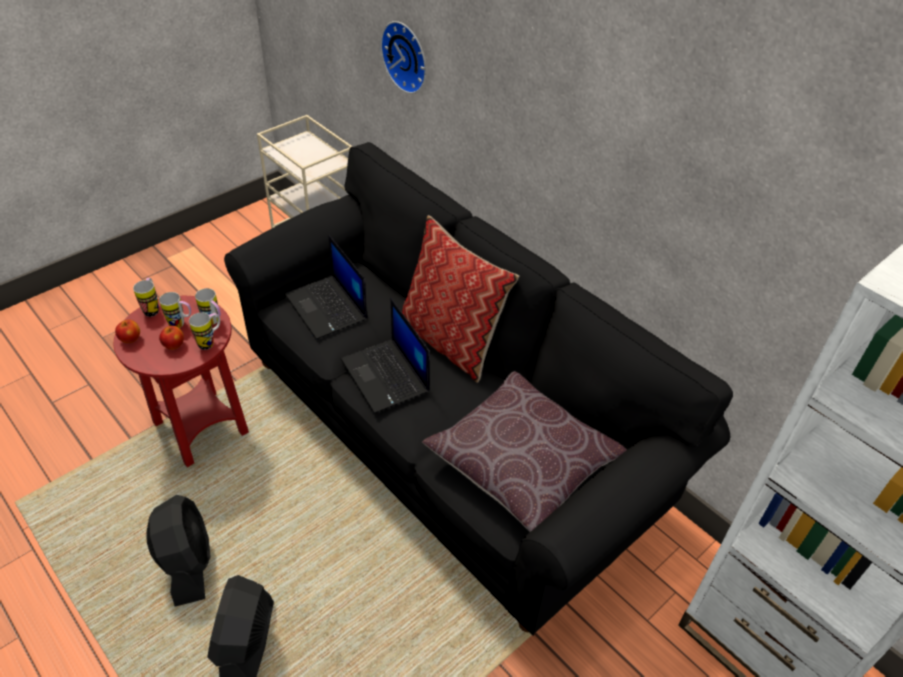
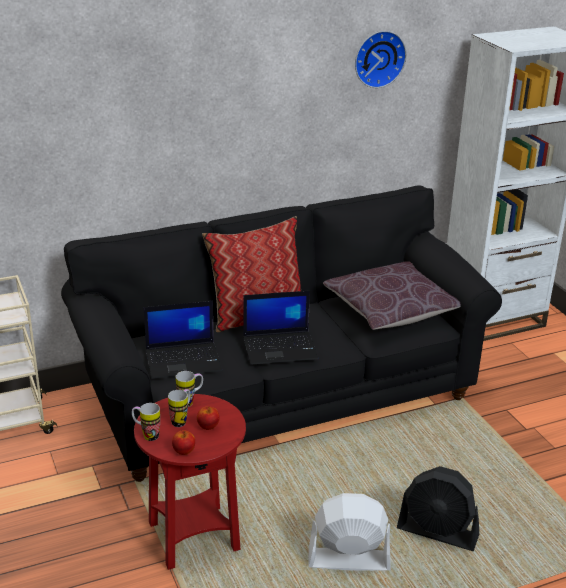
camera: 70 degrees left, 15 degrees down
(187, 563) = (348, 560): black fan -> white fan
(210, 342) = (216, 406): mug -> none
(407, 56) = (79, 147): wall clock -> wall clock (378, 58)

